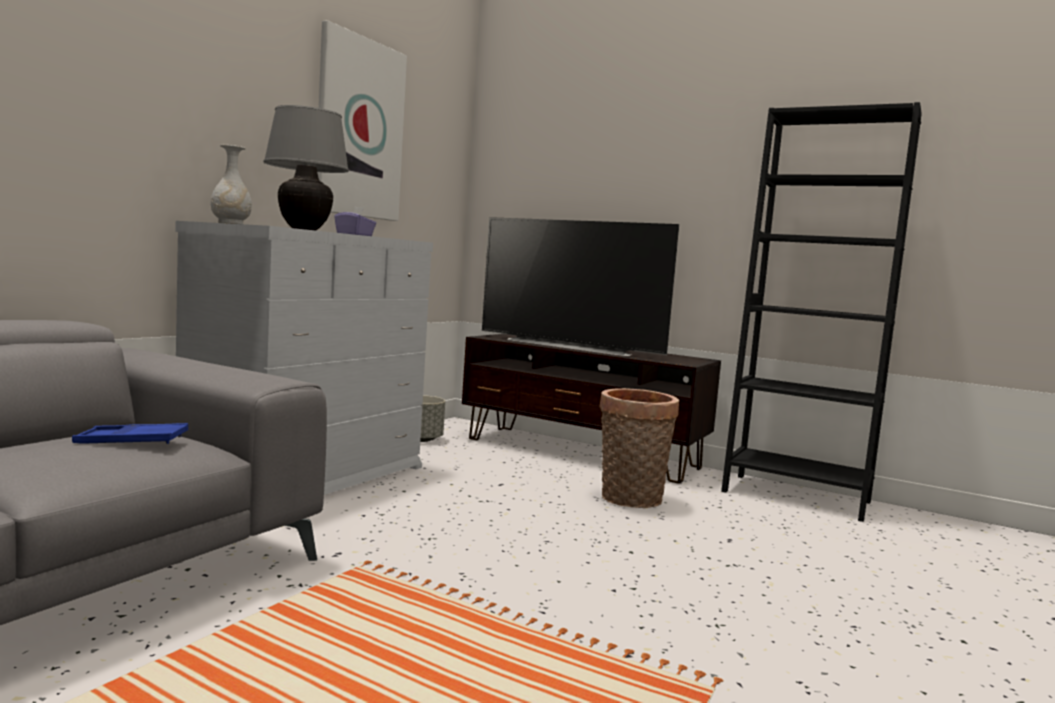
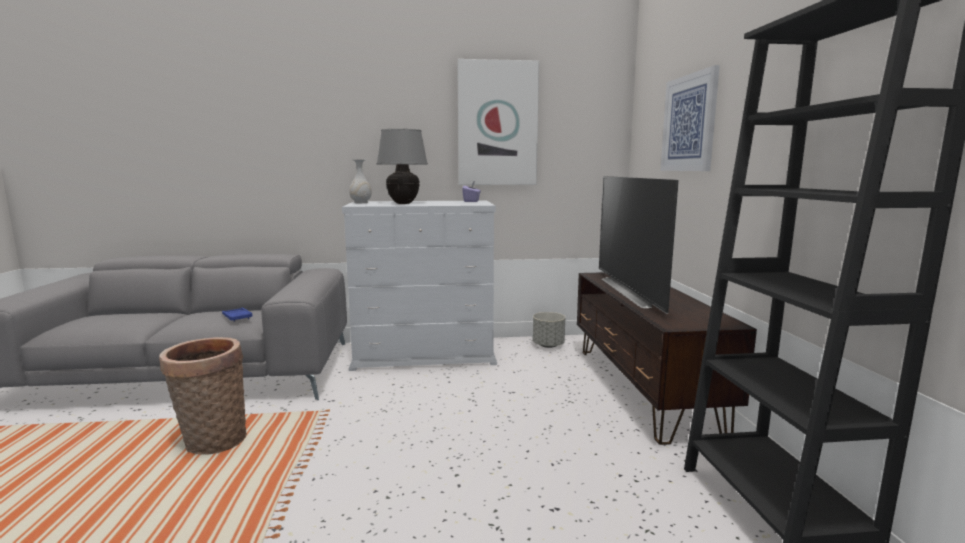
camera: 55 degrees right, 5 degrees up
(597, 170) = (689, 123): none -> picture
(630, 500) = (568, 440): basket -> basket (212, 441)

